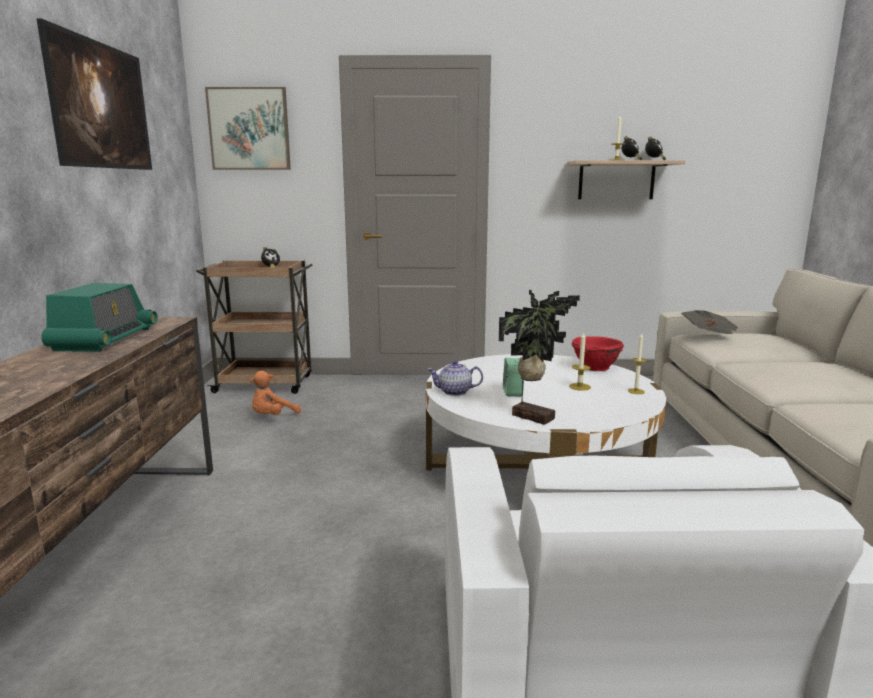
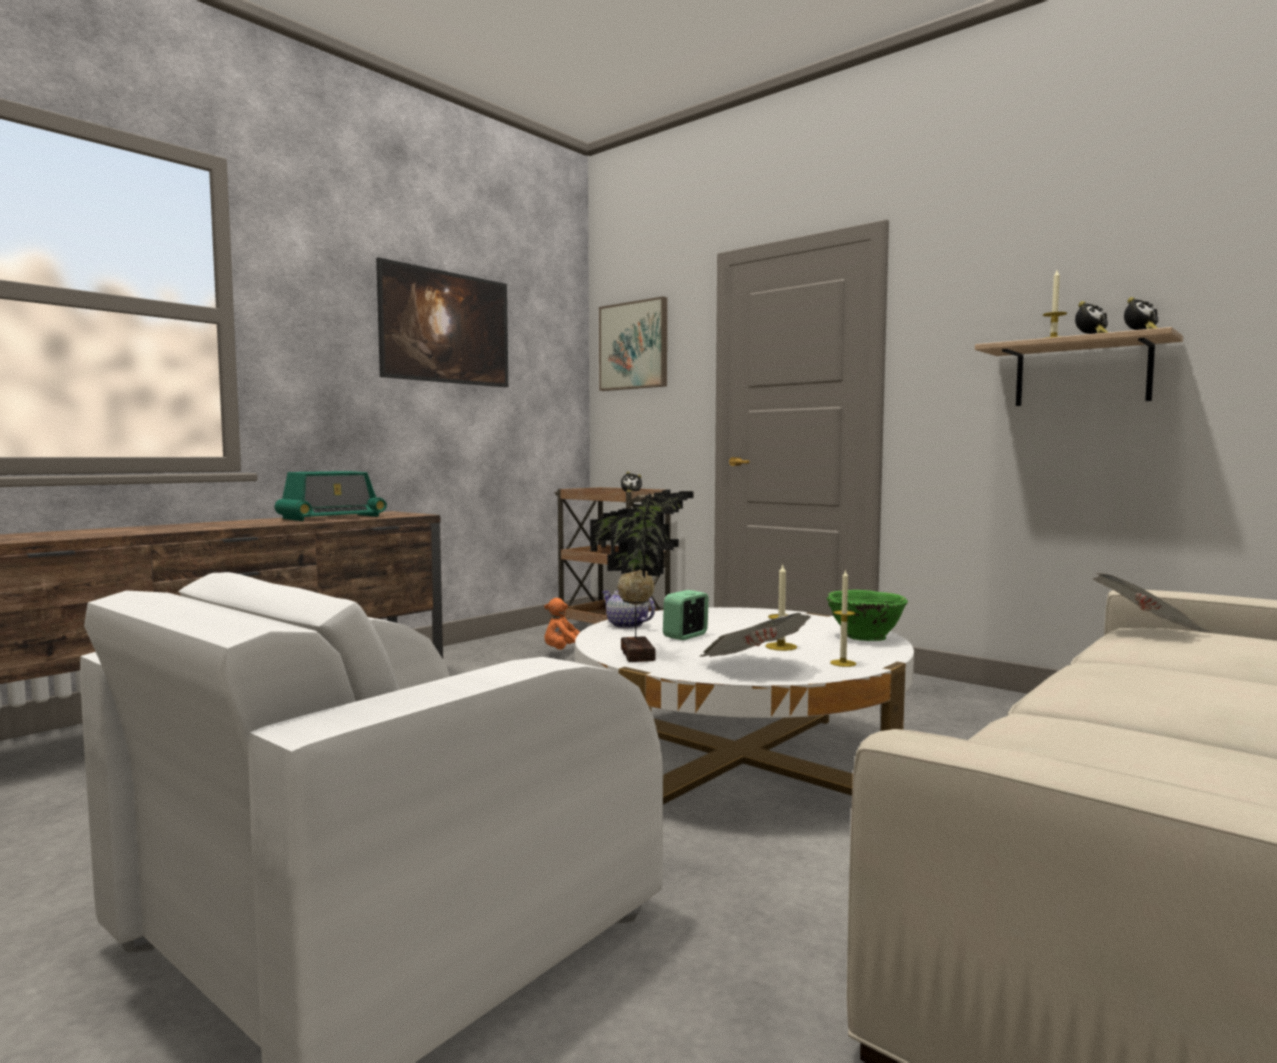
camera: 40 degrees right, 10 degrees down
(595, 368) = (865, 637): red bowl -> green bowl
(607, 406) = (753, 666): none -> newspaper

